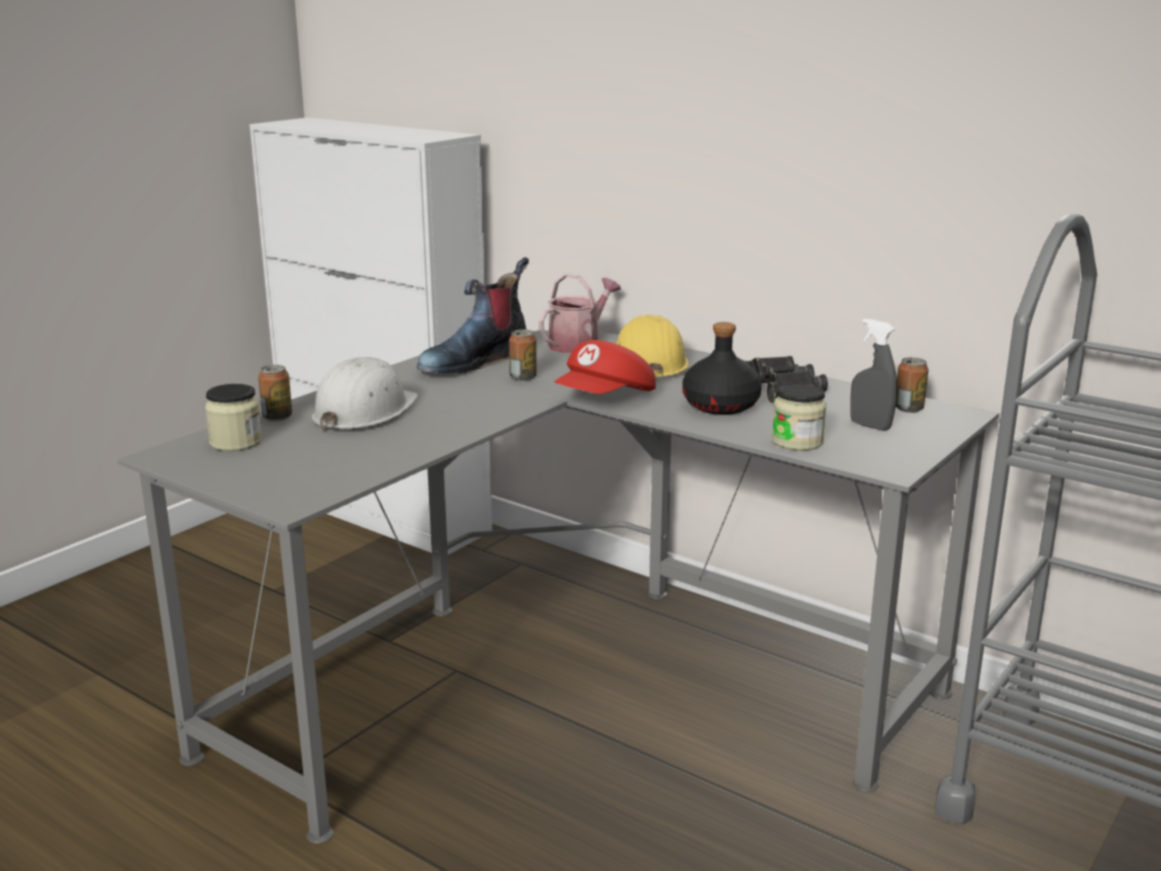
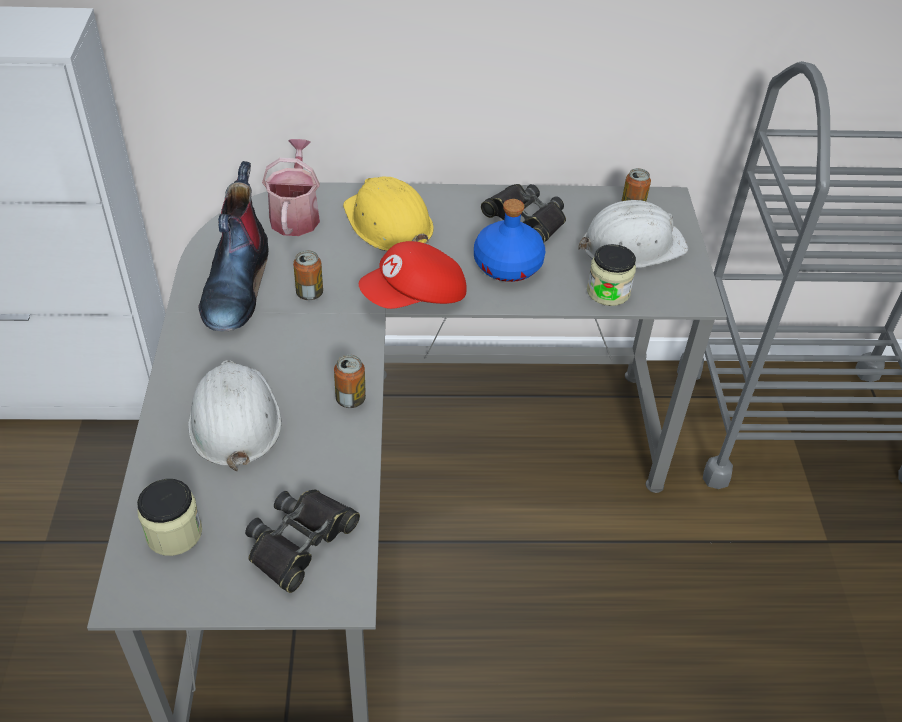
camera: 40 degrees left, 25 degrees up
(277, 417) = (162, 471): can -> can (350, 399)
(307, 472) = (300, 541): none -> black binoculars
(606, 400) = (415, 297): red cap -> red cap turned 60 degrees clockwise
(720, 406) = (508, 265): black bottle -> blue bottle
(870, 426) = (631, 245): grey spray bottle -> white hard hat

